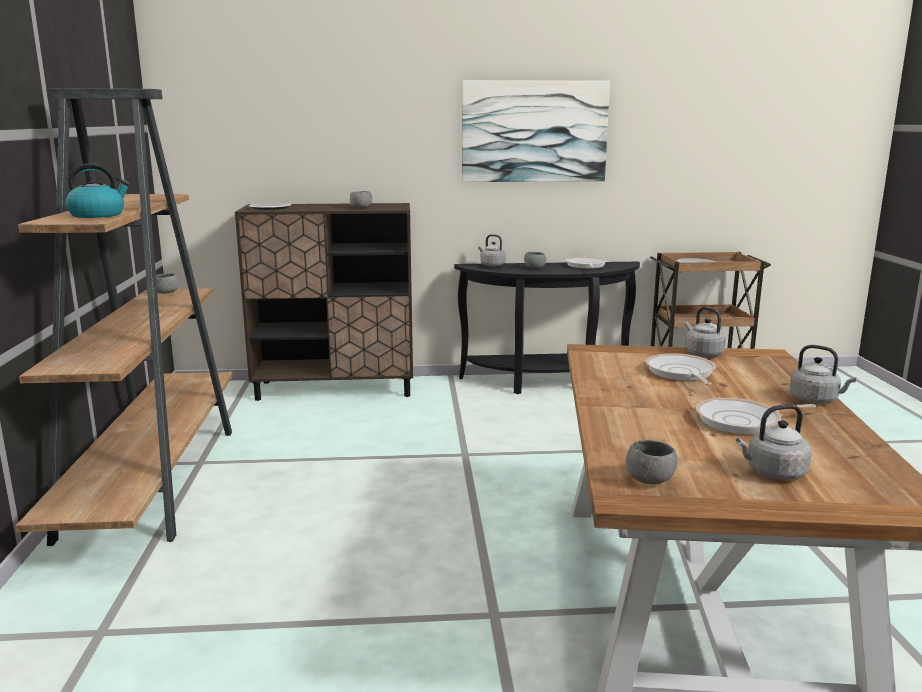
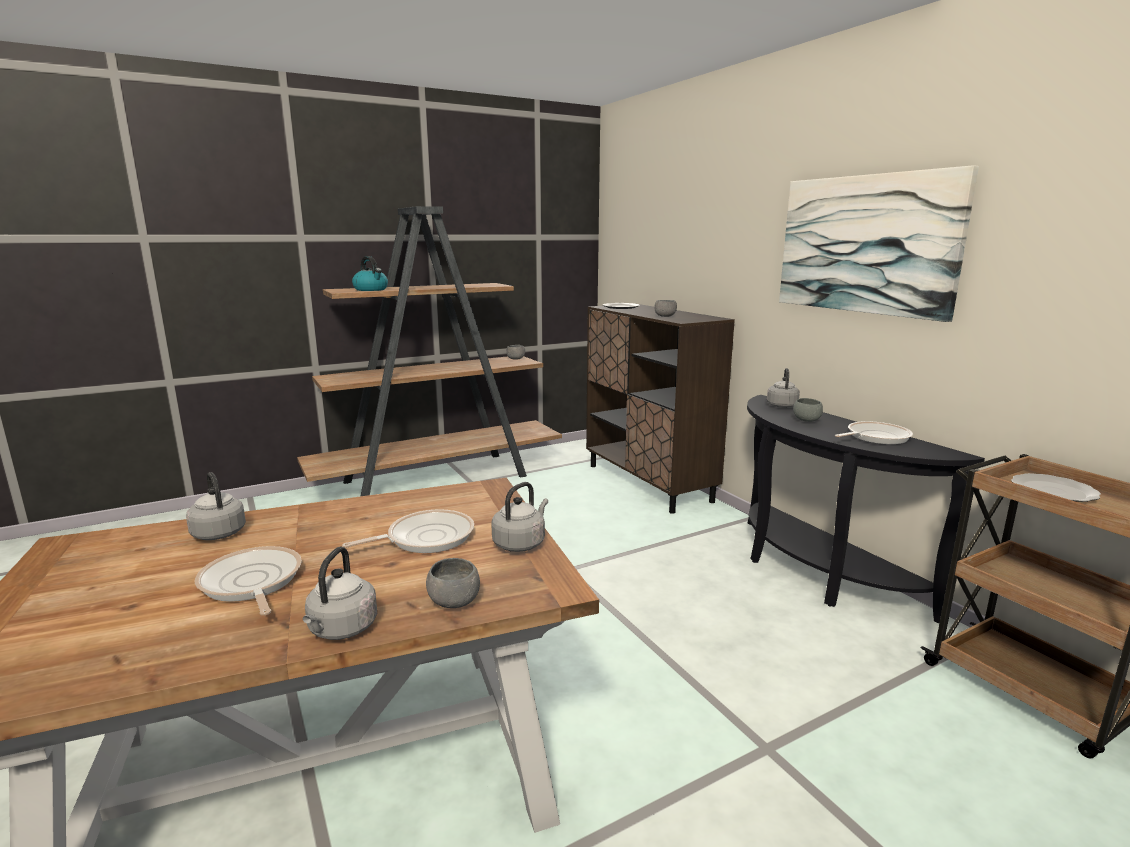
camera: 65 degrees right, 0 degrees up
(650, 480) = (95, 550): grey bowl -> grey bowl (454, 602)
(773, 473) = (86, 607): grey kettle -> grey kettle (218, 532)

